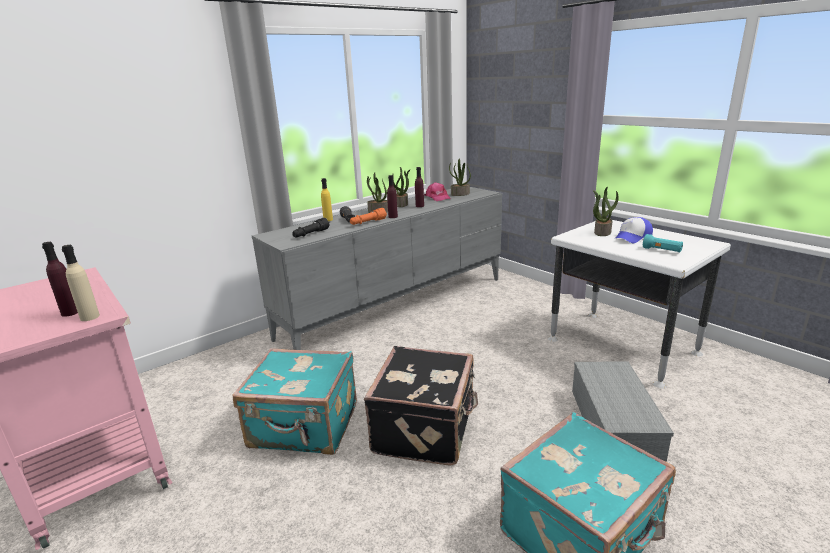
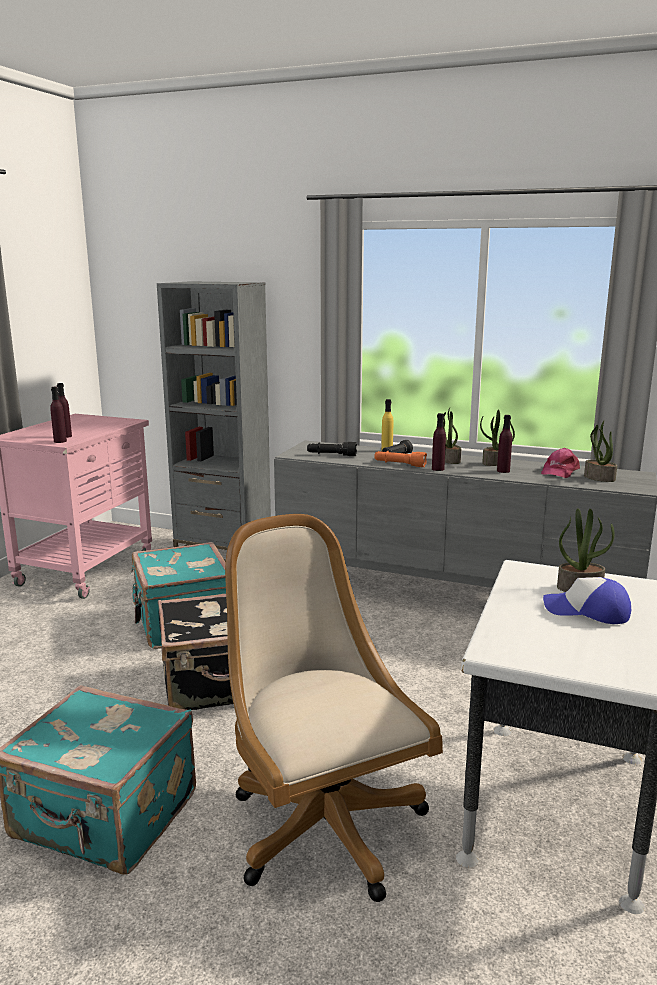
camera: 60 degrees right, 5 degrees down
(90, 317) = (60, 441): beige bottle -> purple bottle
(190, 373) = (223, 551): none -> grey bookcase
(612, 423) = (320, 817): grey storage box -> office chair
(662, 250) = (544, 637): turquoise flashlight -> none

